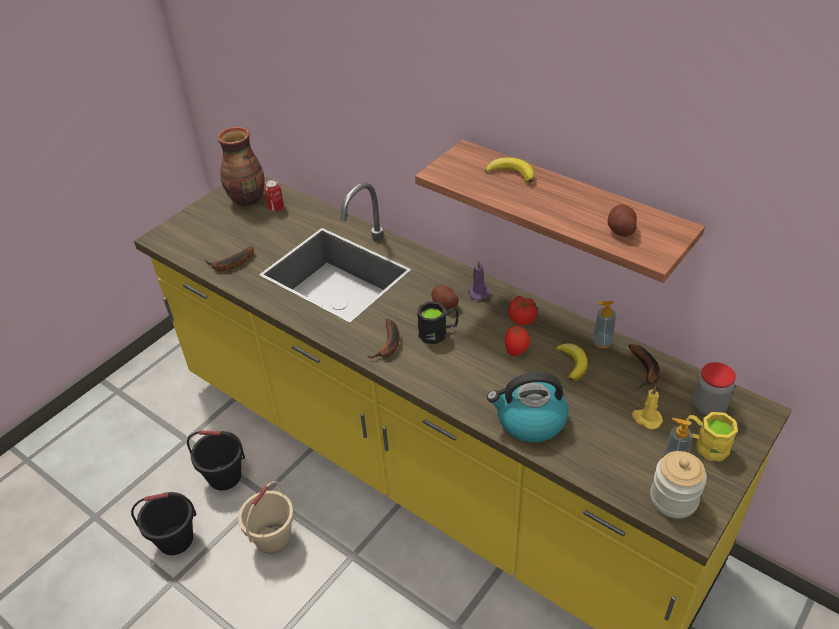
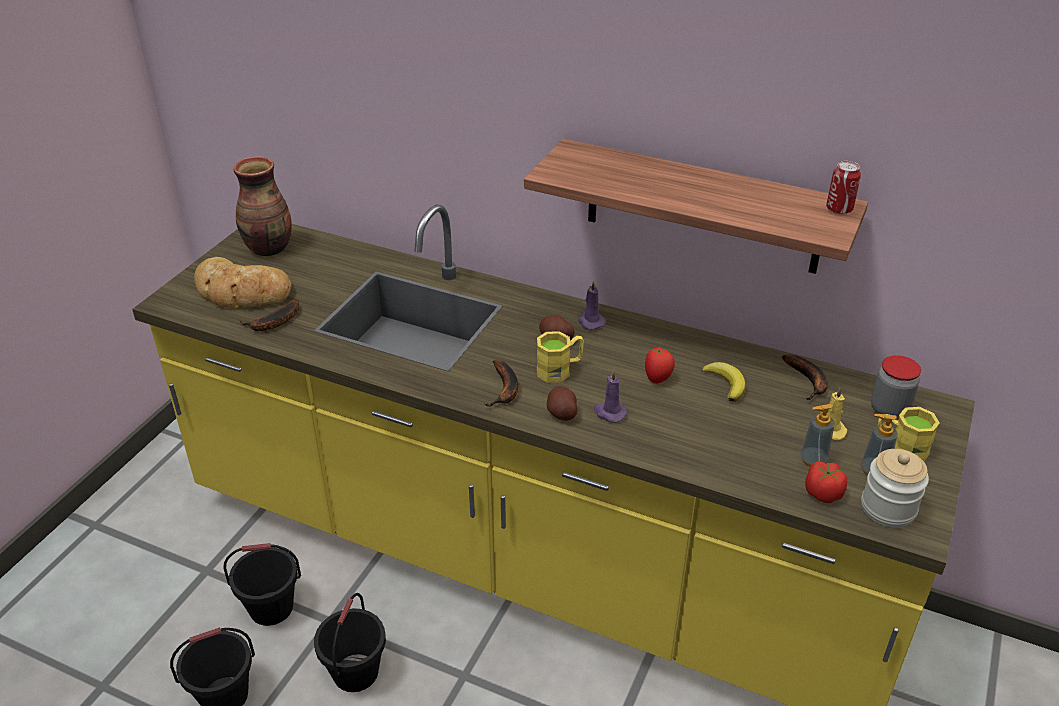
camera: 15 degrees left, 5 degrees down
(215, 235) = (241, 292): none -> bread
(273, 538) = (355, 672): beige bucket -> black bucket
(276, 208) = (309, 255): can -> can (839, 209)
(438, 333) = (560, 370): black mug -> yellow mug
(466, 377) = (609, 413): none -> purple candle
(512, 173) = (635, 167): banana -> none
(522, 319) = (651, 344): tomato -> tomato (822, 493)
(529, 421) = (700, 450): kettle -> none
(602, 342) = (750, 358): soap dispenser -> soap dispenser (813, 460)
(621, 230) = (782, 212): potato -> potato (562, 413)

